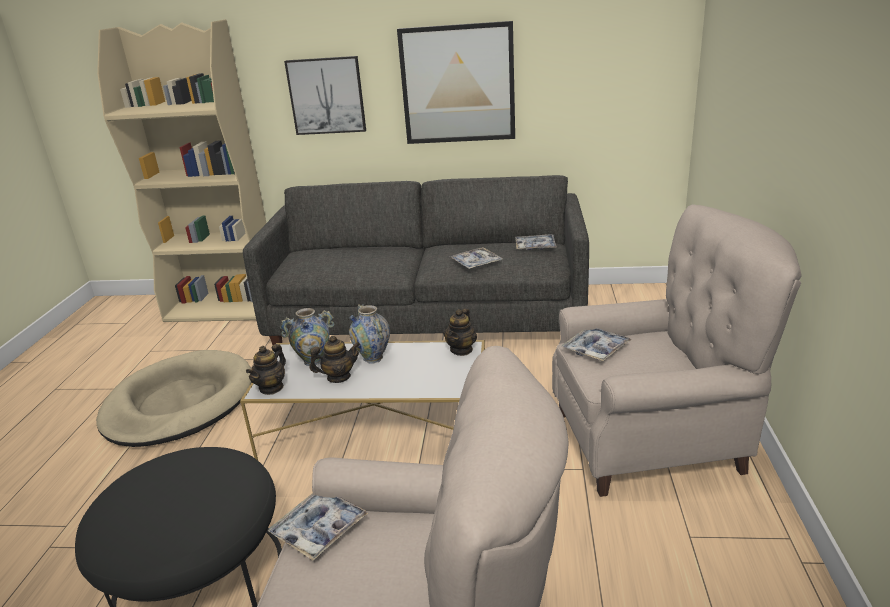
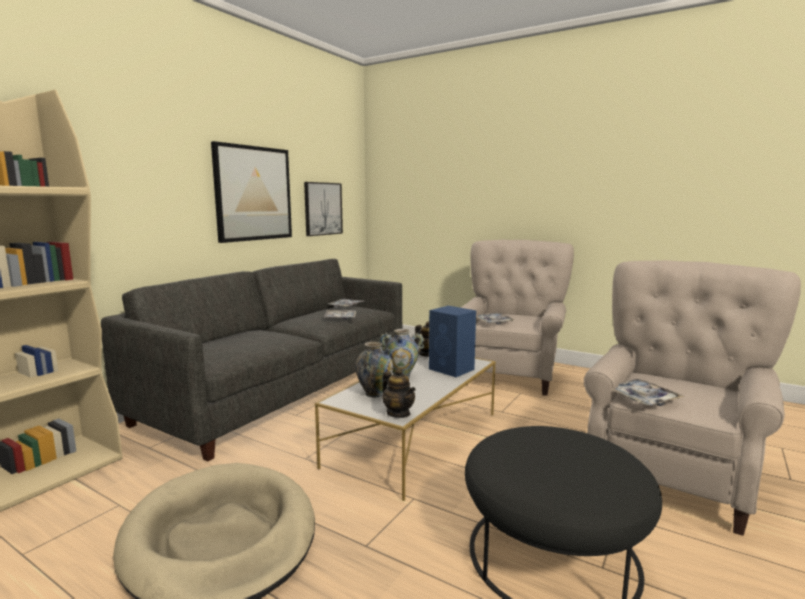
camera: 65 degrees left, 15 degrees down
(326, 96) = (146, 196): picture -> picture (322, 209)
(338, 377) = (415, 389): teapot -> none
(419, 379) = (452, 369): none -> blue speaker

